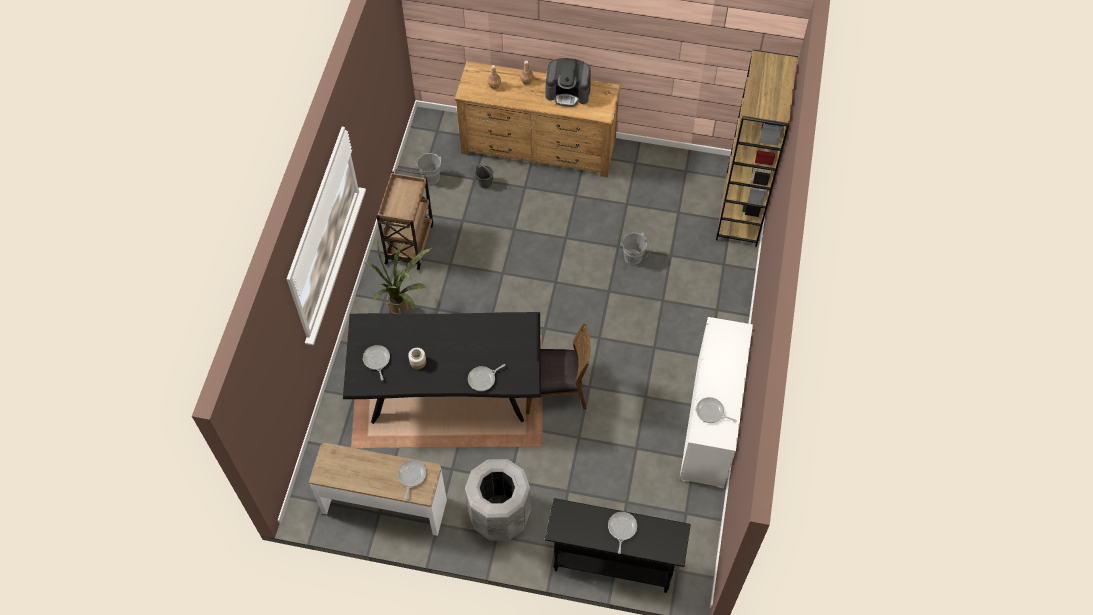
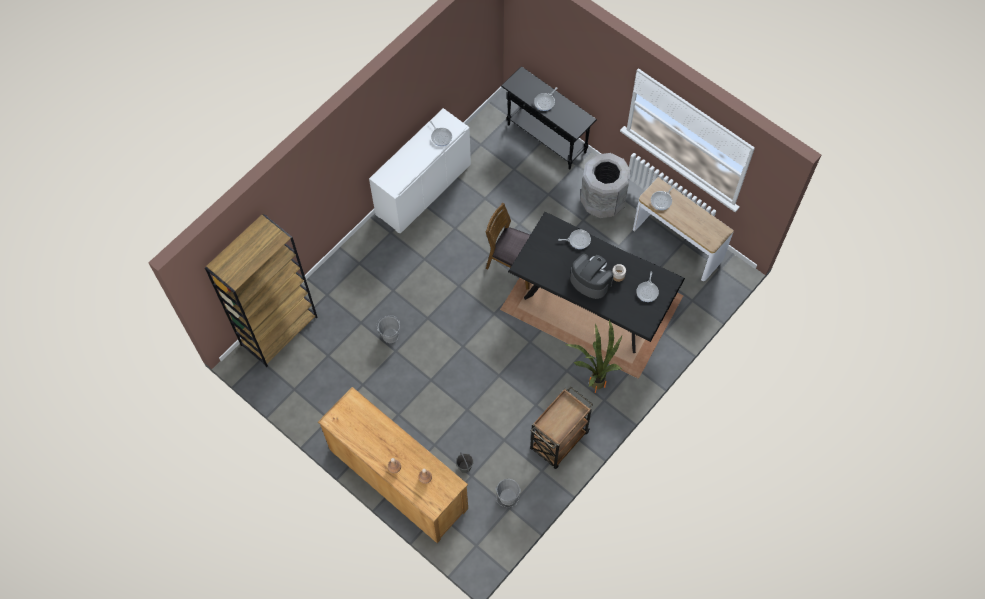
camera: 150 degrees left, 5 degrees up
(568, 92) = (367, 437): coffee machine -> coffee machine (590, 281)

